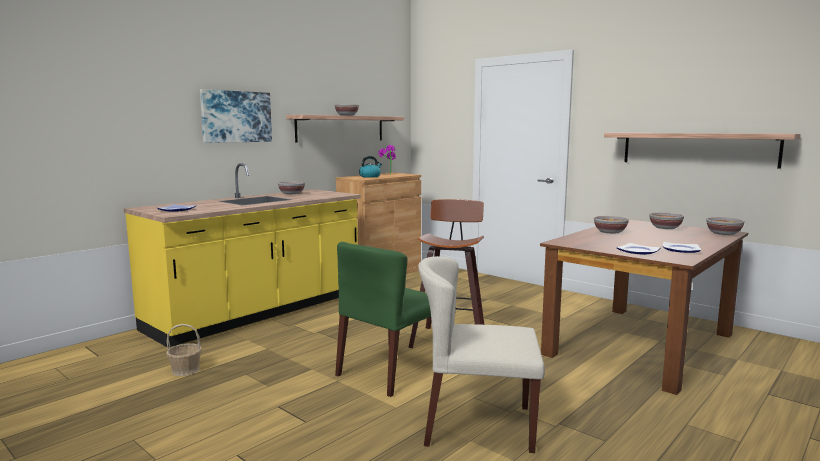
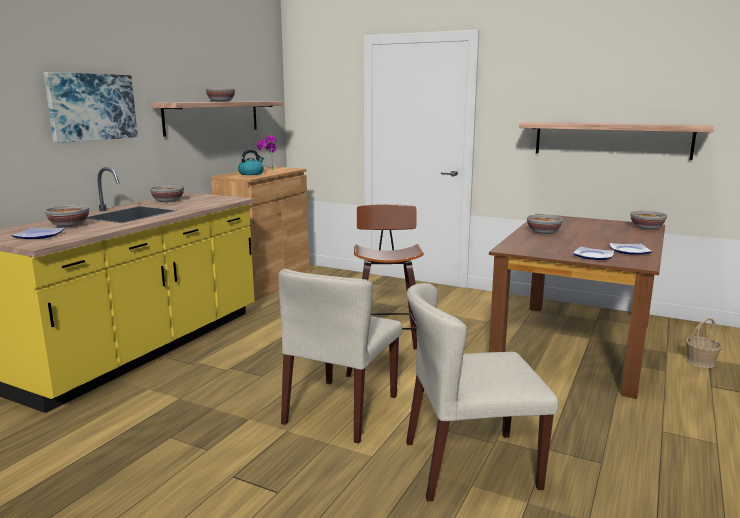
camera: 15 degrees left, 5 degrees up
(186, 370) = (87, 442): basket -> basket (700, 362)
(390, 371) = (341, 410): green chair -> beige chair
(665, 228) = (588, 223): bowl -> bowl (69, 225)

